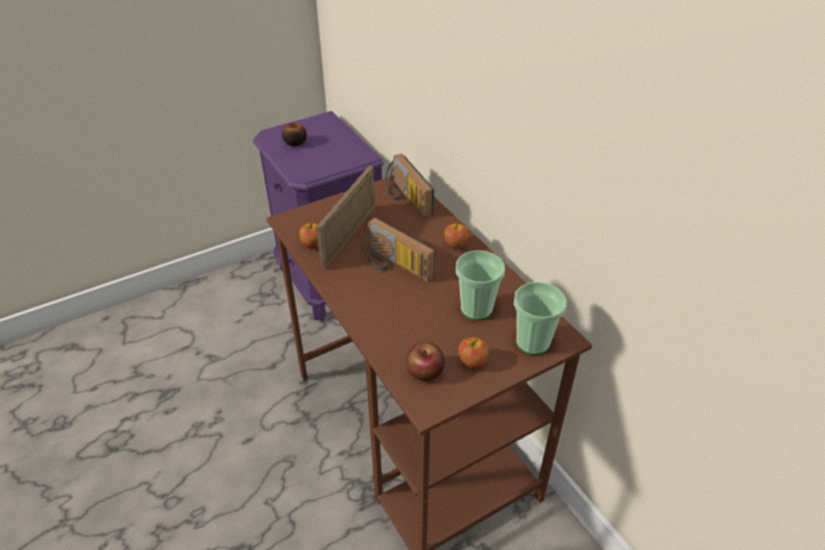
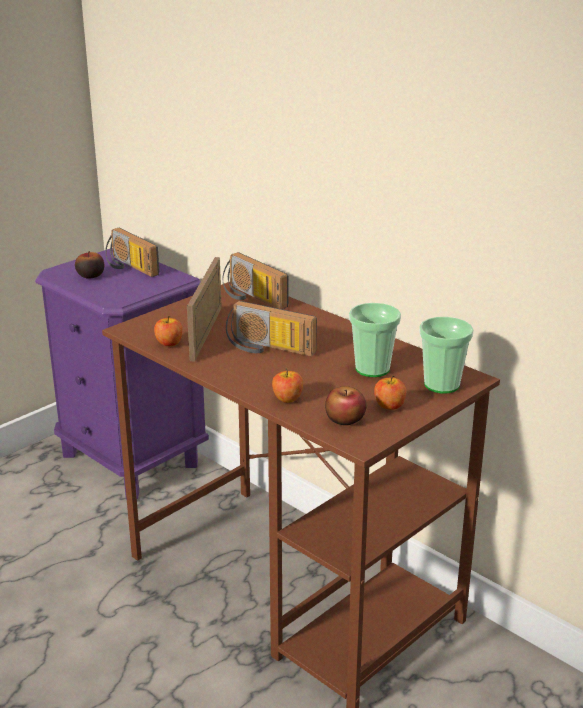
camera: 15 degrees left, 15 degrees down
(329, 137) = (128, 267): none -> radio
(456, 244) = (325, 325): apple -> apple (287, 399)

